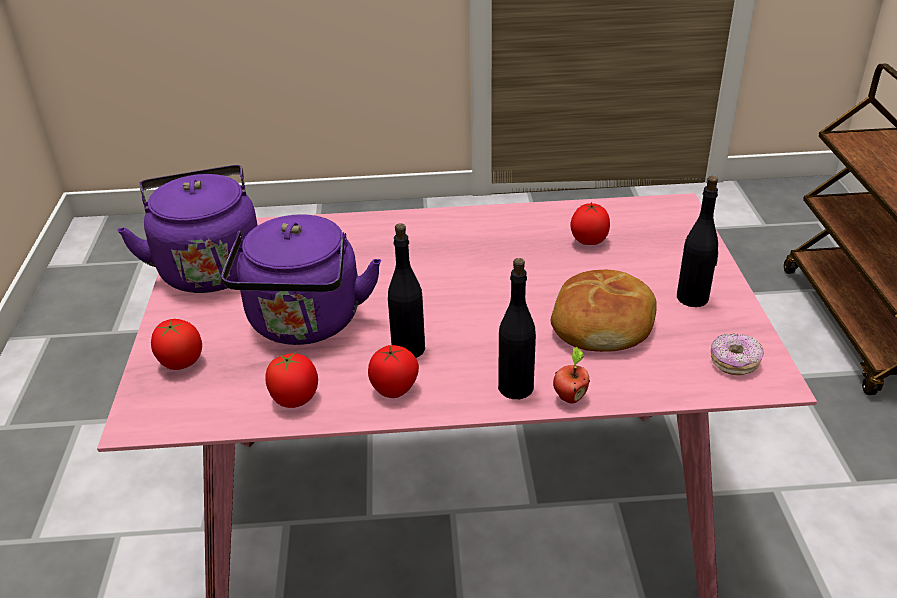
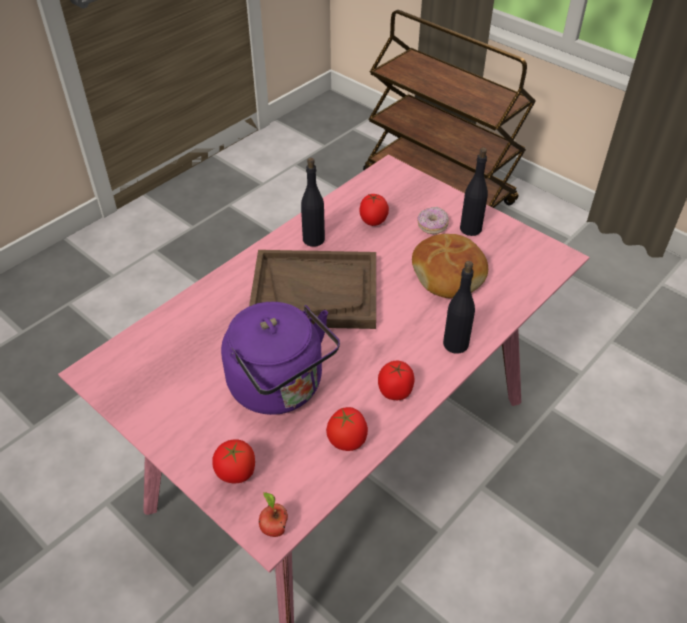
camera: 45 degrees left, 10 degrees up
(209, 267) = (146, 392): purple kettle -> none
(408, 348) = (367, 360): black bottle -> black bottle (313, 239)
(445, 269) = (315, 291): none -> brown tray
(569, 397) = (487, 331): apple -> apple (273, 528)
(734, 363) = (534, 257): donut -> donut (432, 226)

